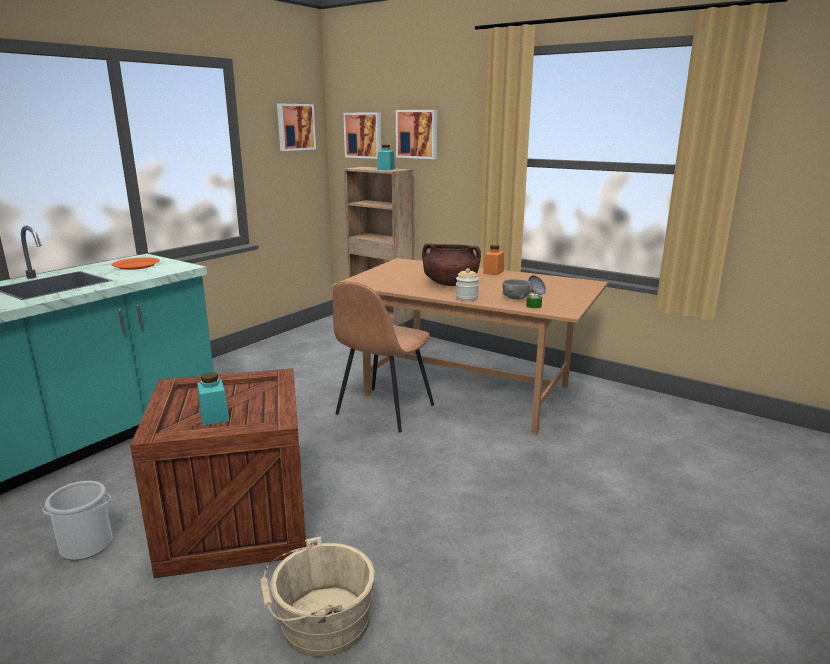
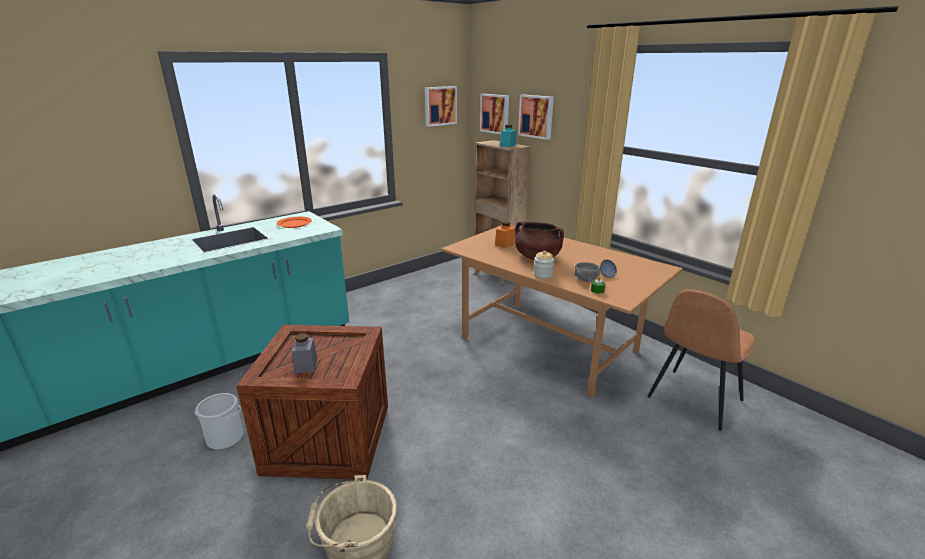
camera: 15 degrees right, 5 degrees up
(214, 416) = (306, 365): turquoise jar -> grey jar
(383, 410) = (472, 354): brown chair -> brown chair (693, 399)
(493, 272) = (581, 247): orange jar -> orange jar (505, 244)

